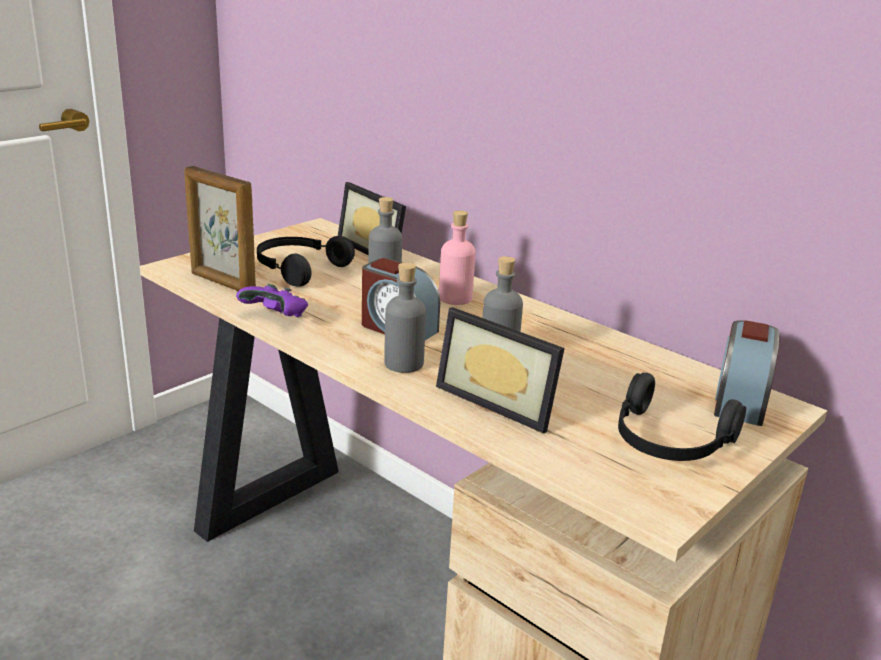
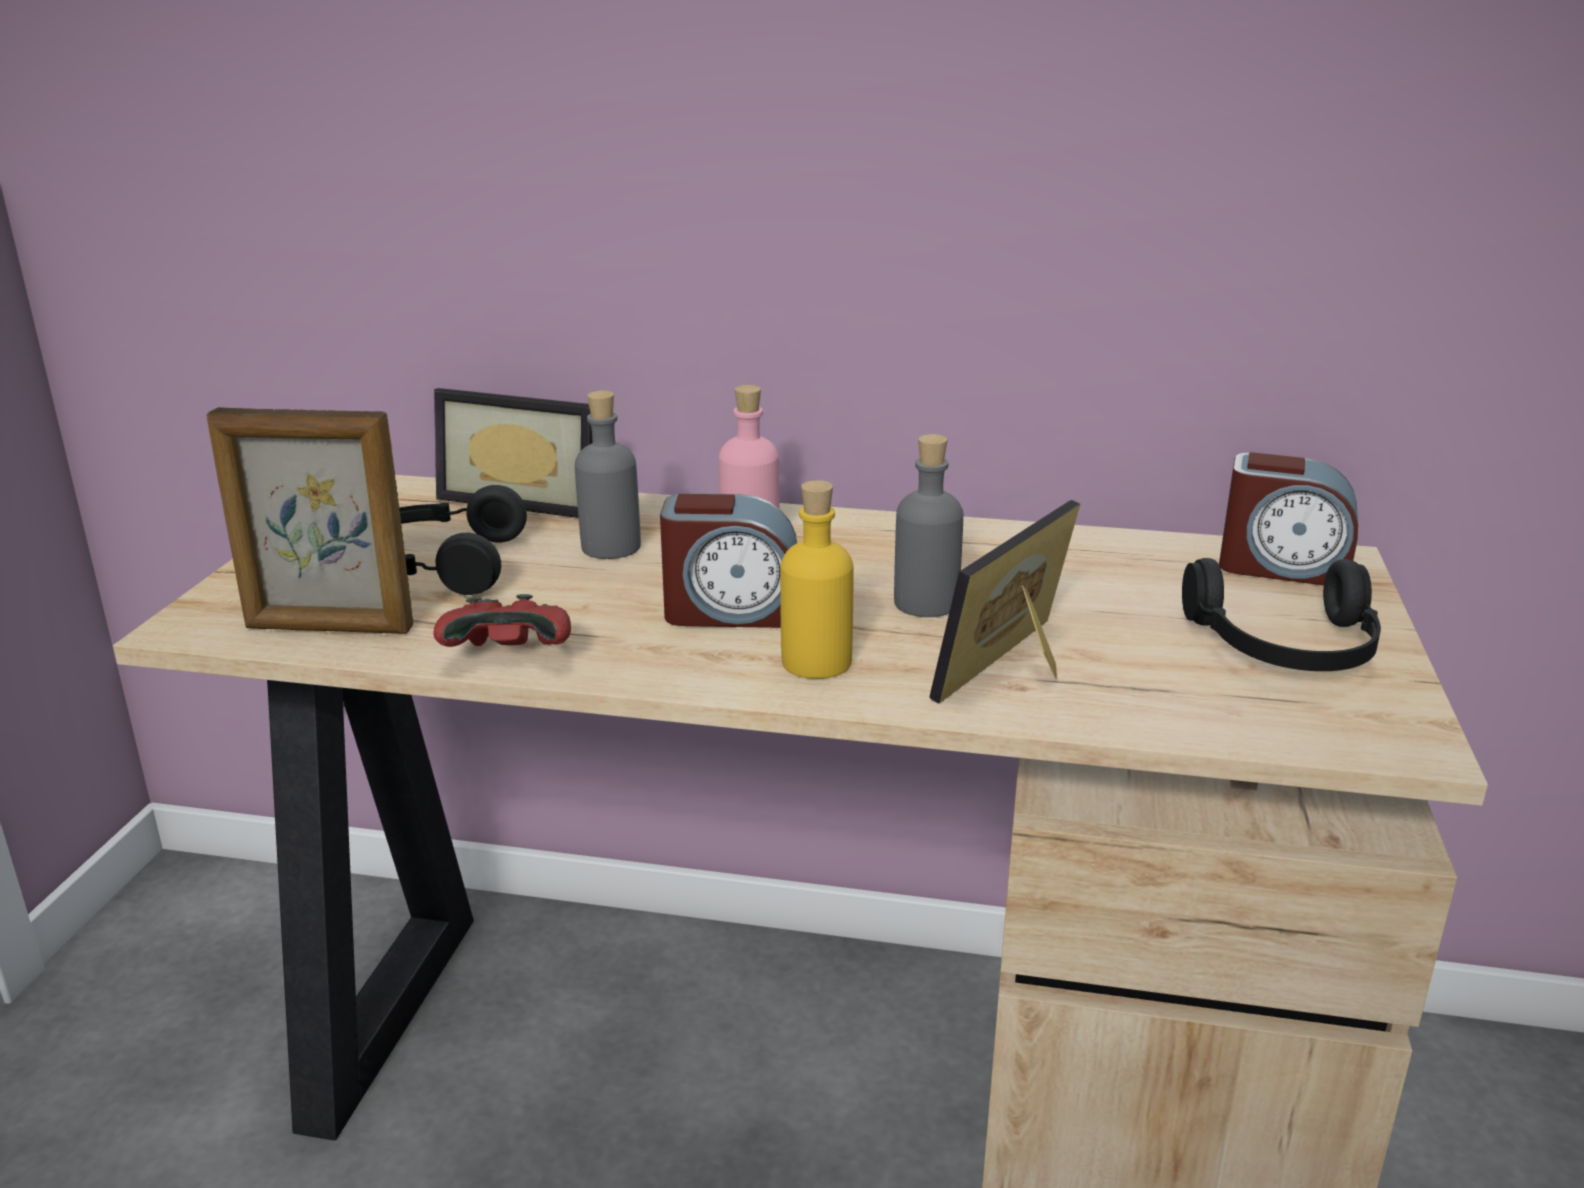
camera: 30 degrees left, 0 degrees up
(276, 317) = (510, 655): purple game controller -> red game controller
(404, 363) = (816, 662): grey bottle -> yellow bottle
(501, 401) = (1023, 668): picture frame -> picture frame turned 120 degrees clockwise
(739, 401) = (1282, 567): alarm clock -> alarm clock turned 60 degrees counterclockwise

